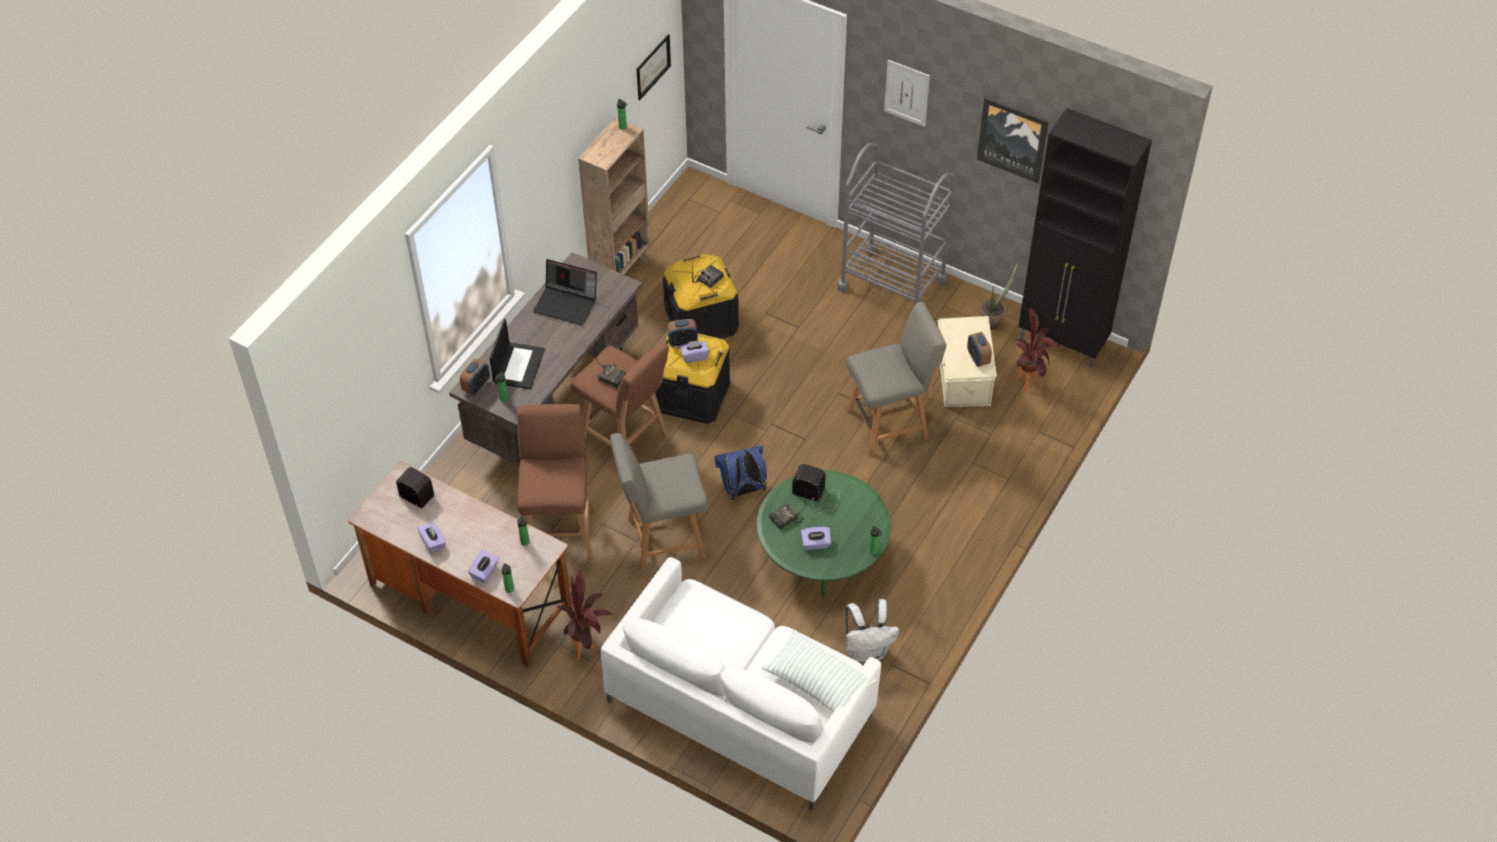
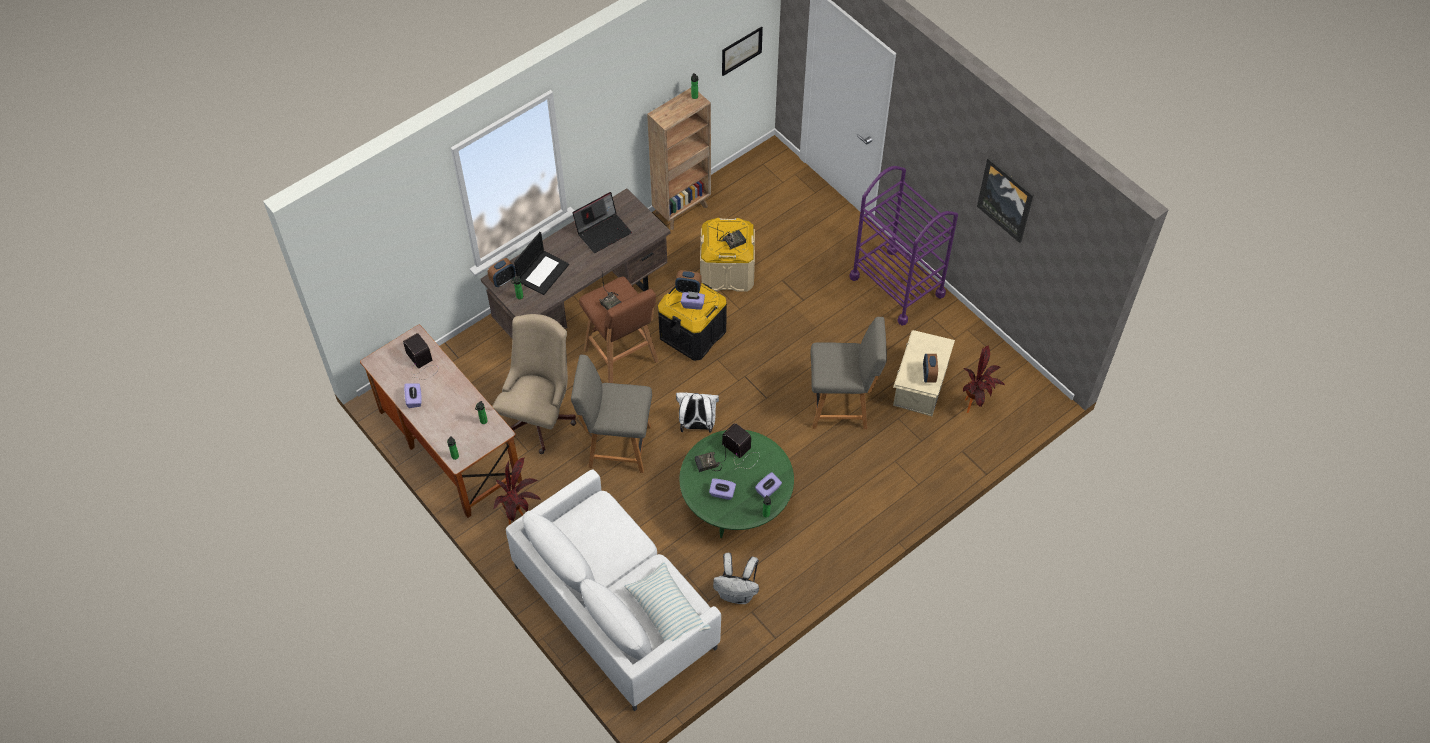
camera: 20 degrees right, 5 degrees up
(485, 572) = (442, 436): purple tissue box -> purple tissue box (768, 490)
(560, 533) = (540, 416): brown stool -> beige office chair
(567, 303) = (603, 231): laptop -> laptop turned 75 degrees counterclockwise
(701, 320) = (727, 271): black storage box -> beige storage box
(742, 490) = (697, 425): blue backpack -> white backpack
(892, 284) = (897, 286): grey cart -> purple cart
(907, 92) = (932, 133): picture -> none
(993, 320) = (968, 342): potted plant -> none
(1063, 343) = (1018, 380): black cabinet -> none

